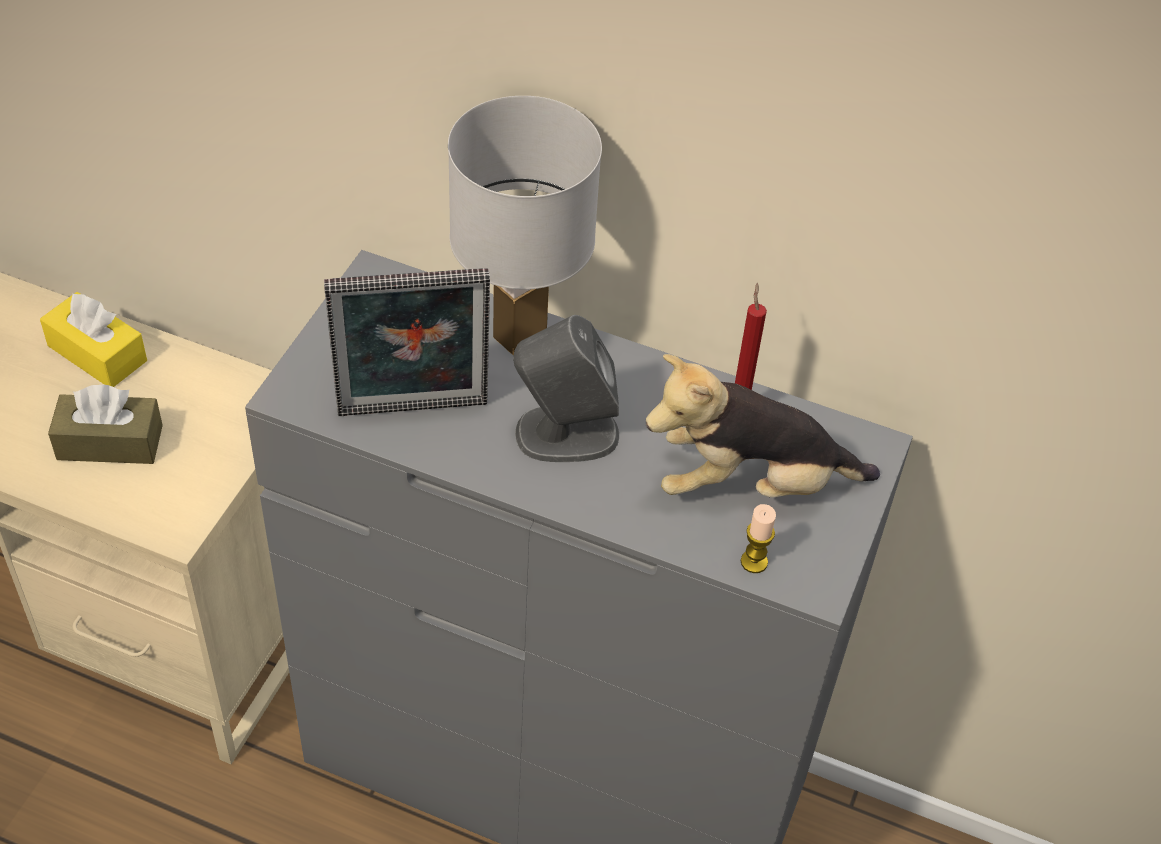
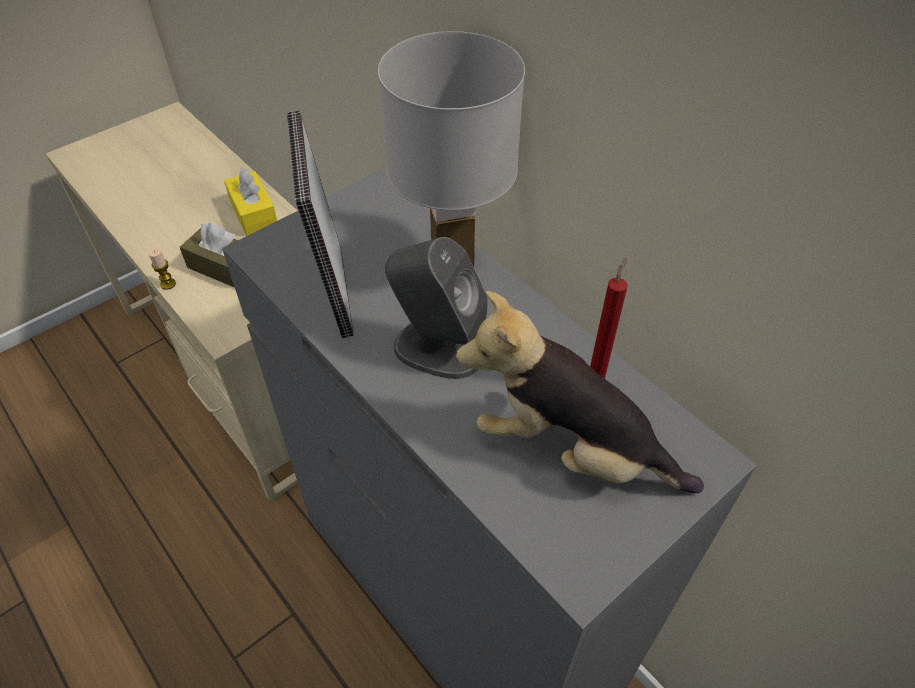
camera: 30 degrees right, 0 degrees up
(413, 413) = (333, 292): picture frame -> picture frame turned 60 degrees clockwise
(754, 562) = (532, 526): candle -> candle (168, 284)

